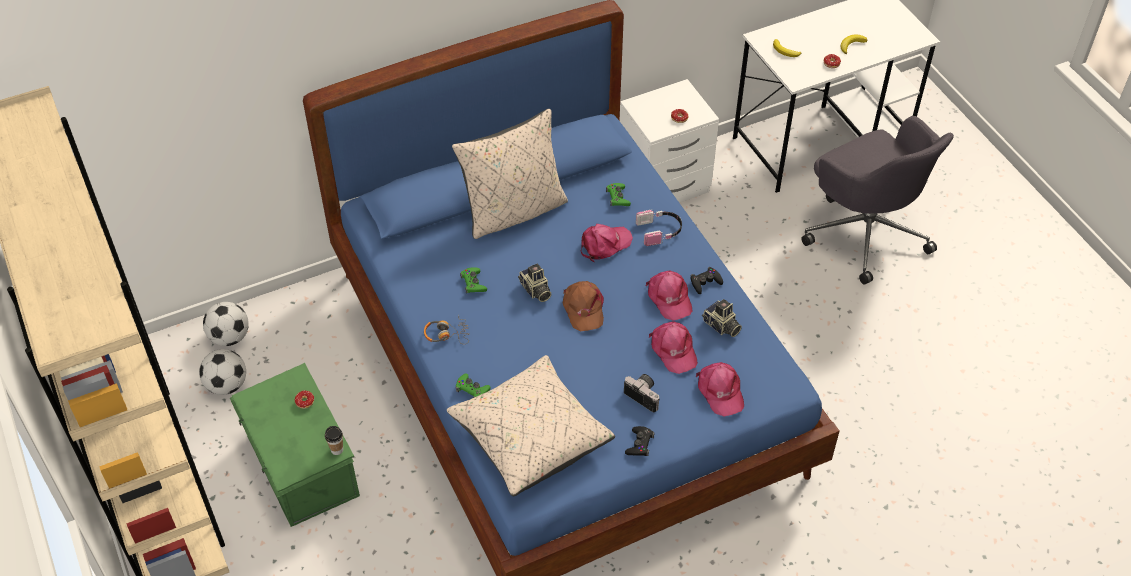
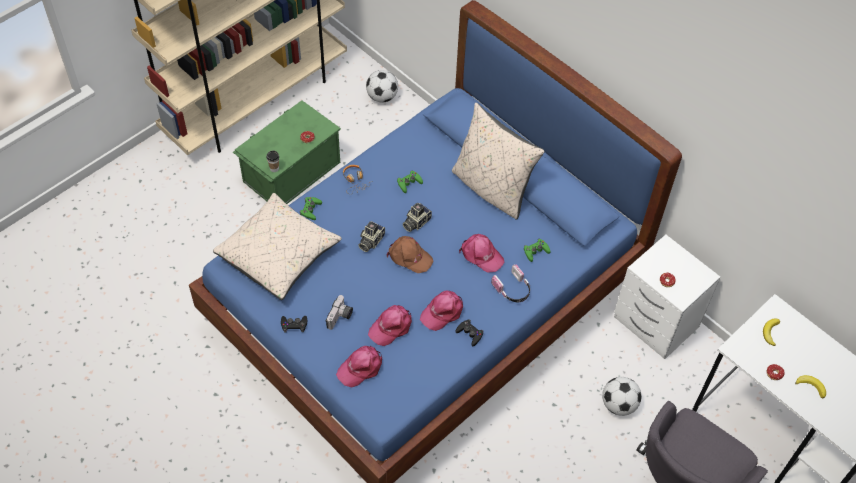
camera: 70 degrees right, 5 degrees up
(227, 385) = (342, 109): football -> football (618, 404)
(583, 308) = (409, 257): brown cap -> brown cap turned 120 degrees counterclockwise
(721, 326) = (427, 354): camera -> camera (370, 241)

